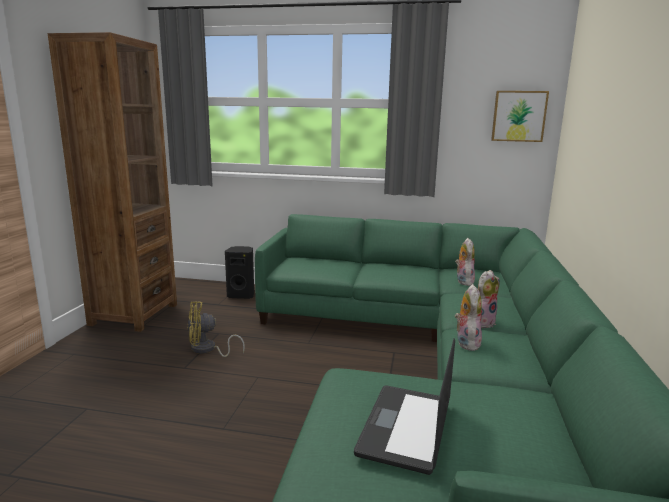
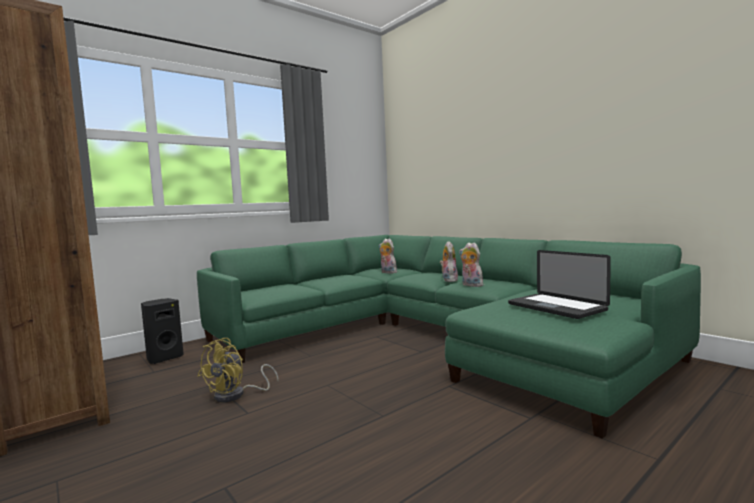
camera: 50 degrees left, 10 degrees down
(518, 116) = (365, 159): picture -> none

